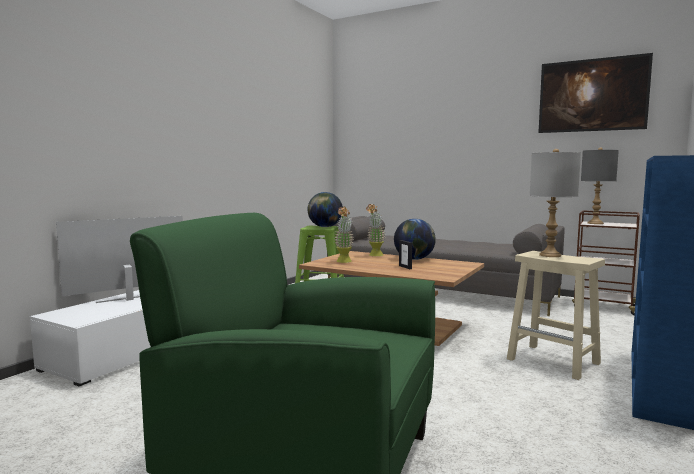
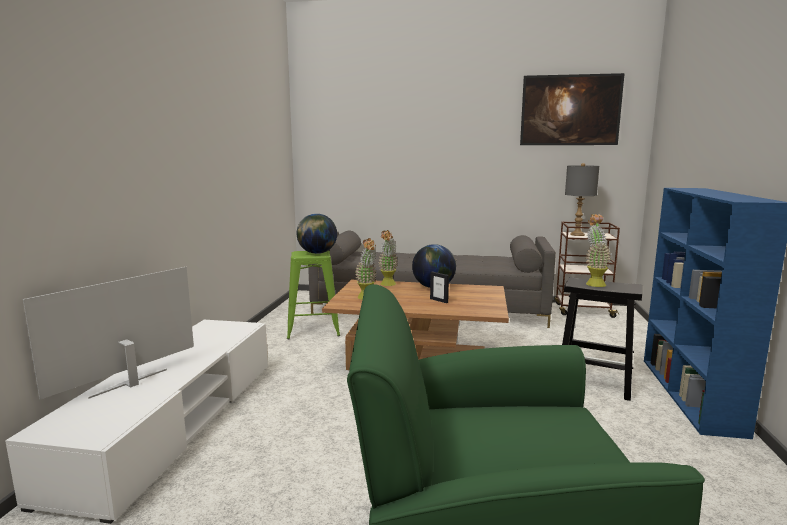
camera: 20 degrees left, 5 degrees up
(550, 255) = (593, 283): grey table lamp -> potted plant
(554, 361) = (595, 382): beige stool -> black stool

